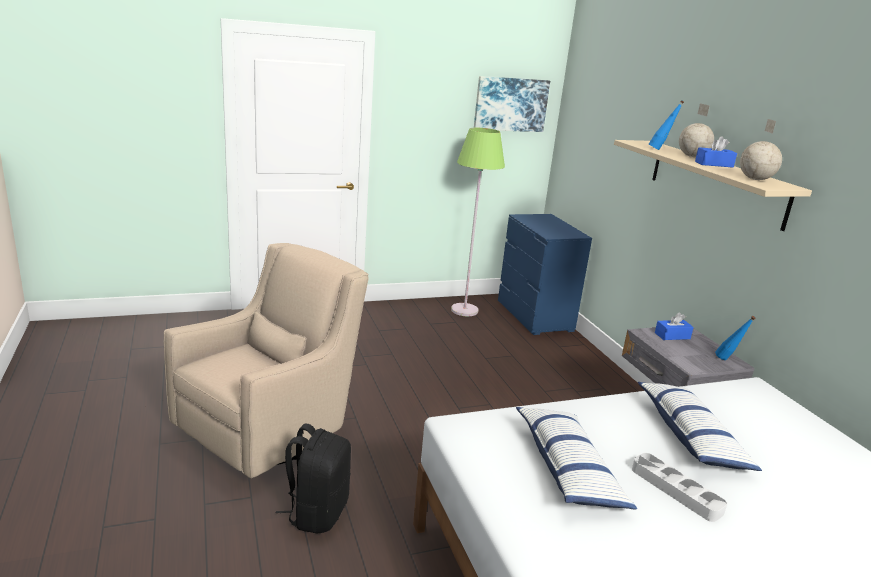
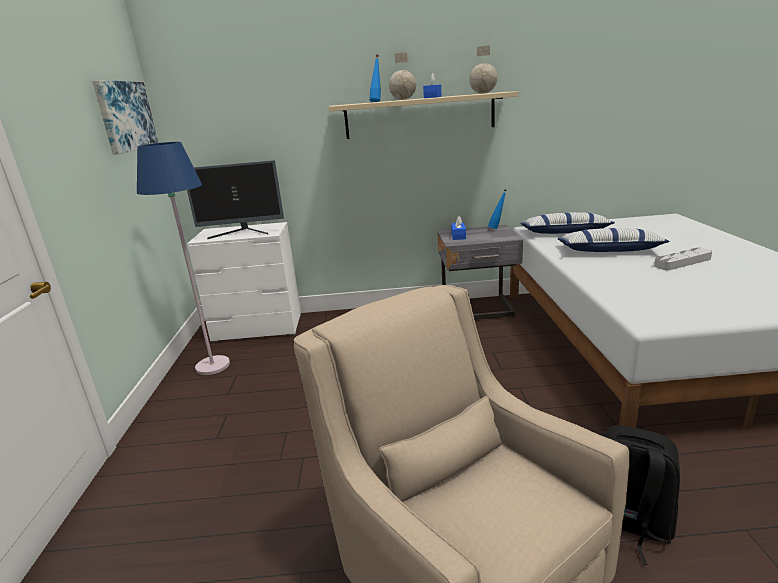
camera: 70 degrees left, 0 degrees up
(464, 310) = (212, 366): green floor lamp -> blue floor lamp
(535, 316) = (258, 328): blue dresser -> white dresser
(544, 227) = (242, 233): none -> monitor
(568, 469) = (683, 287): pillow -> pillow (564, 233)

